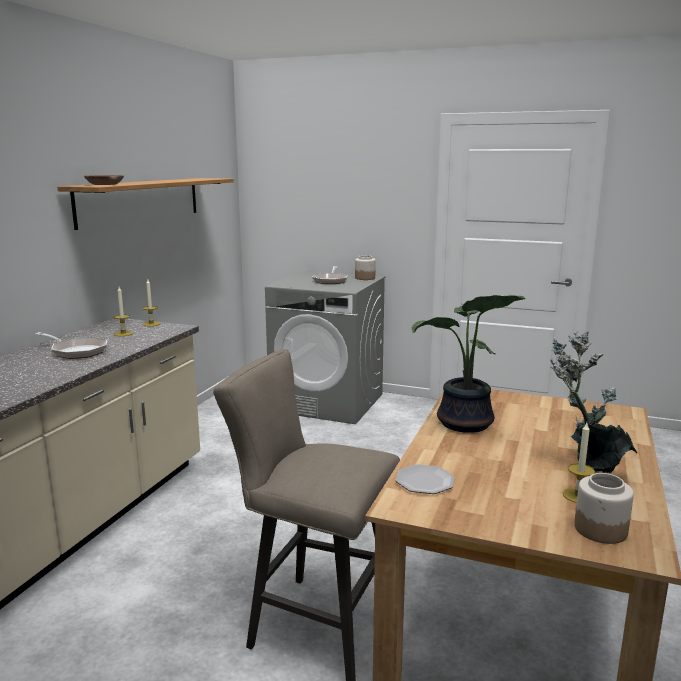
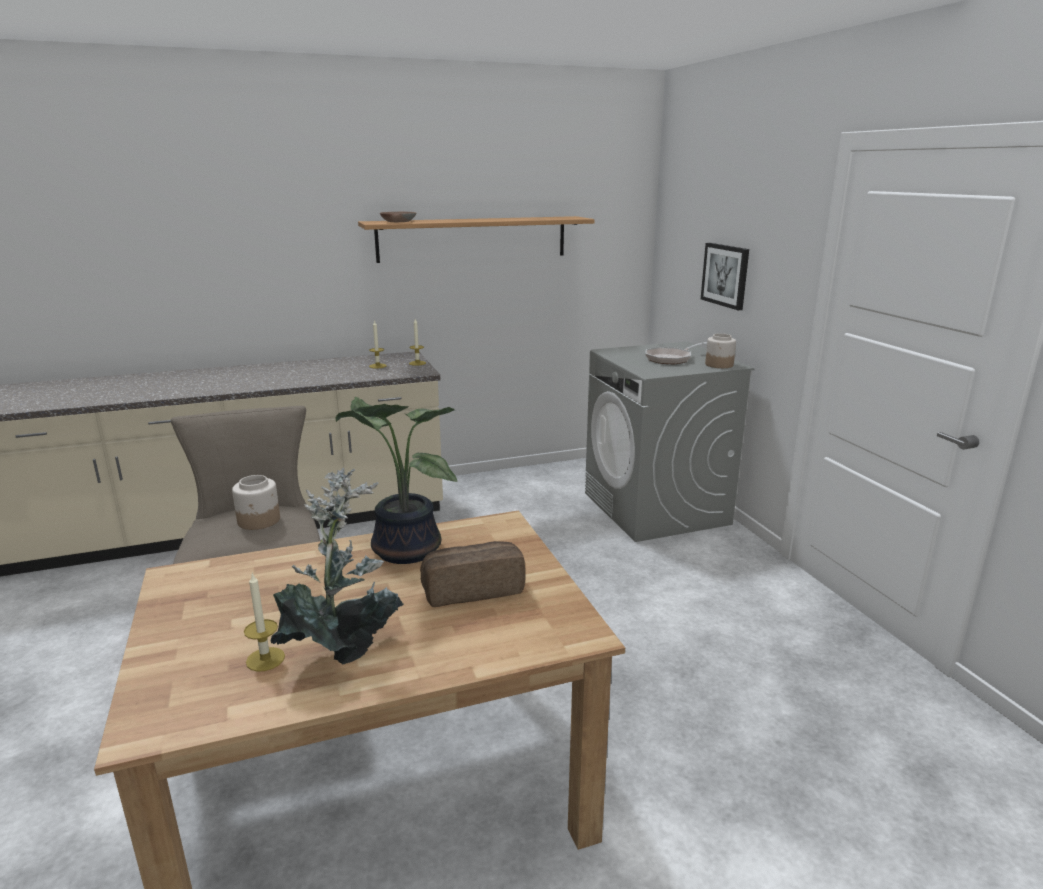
camera: 50 degrees right, 5 degrees up
(76, 351) = (314, 371): frying pan -> none
(339, 215) = (725, 275): none -> picture
(425, 481) = (235, 572): plate -> none
(544, 420) = (472, 589): none -> bread
(601, 529) = (187, 691): jar -> jar (259, 521)

